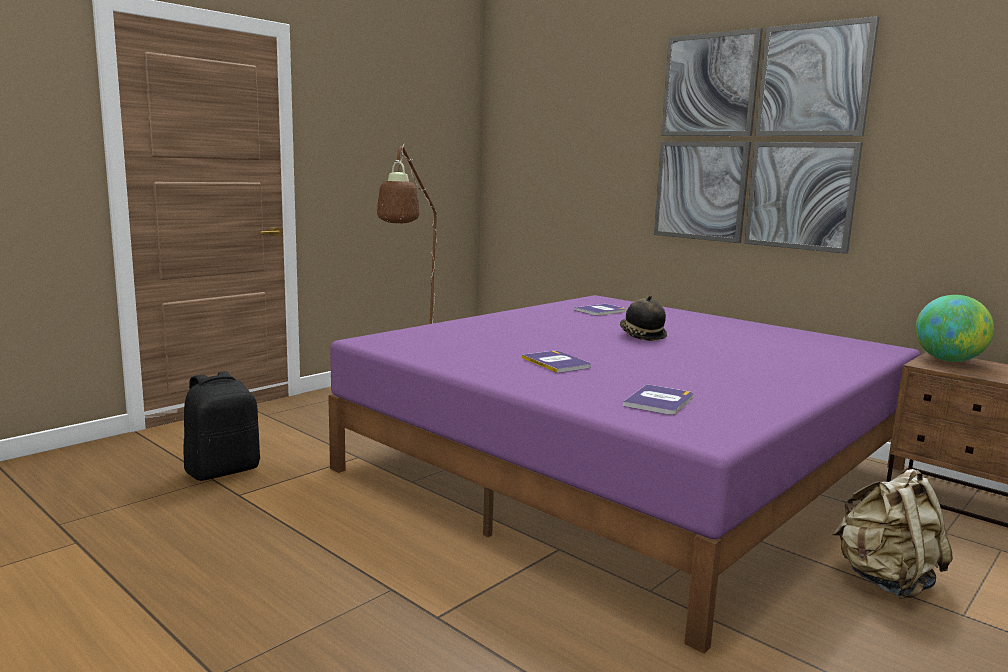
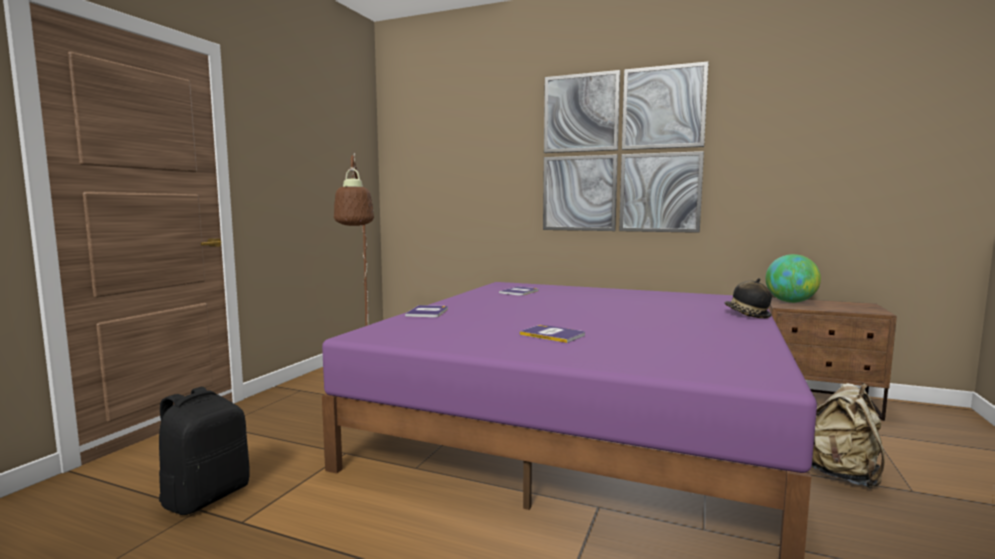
camera: 20 degrees left, 5 degrees down
(641, 336) = (579, 306): hat -> hat (746, 315)
(659, 401) = (681, 355): book -> book (427, 312)

